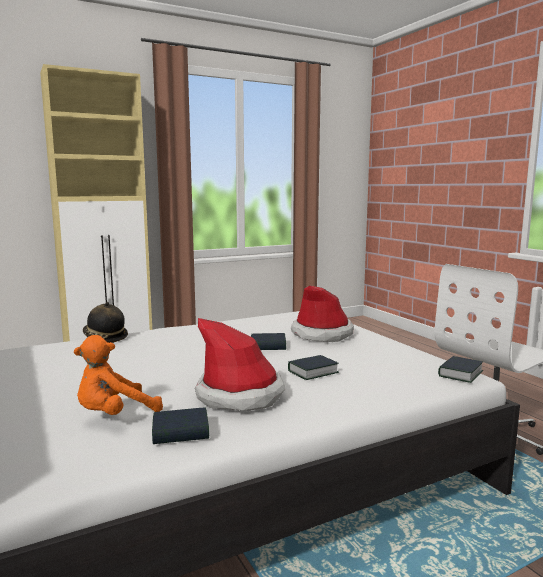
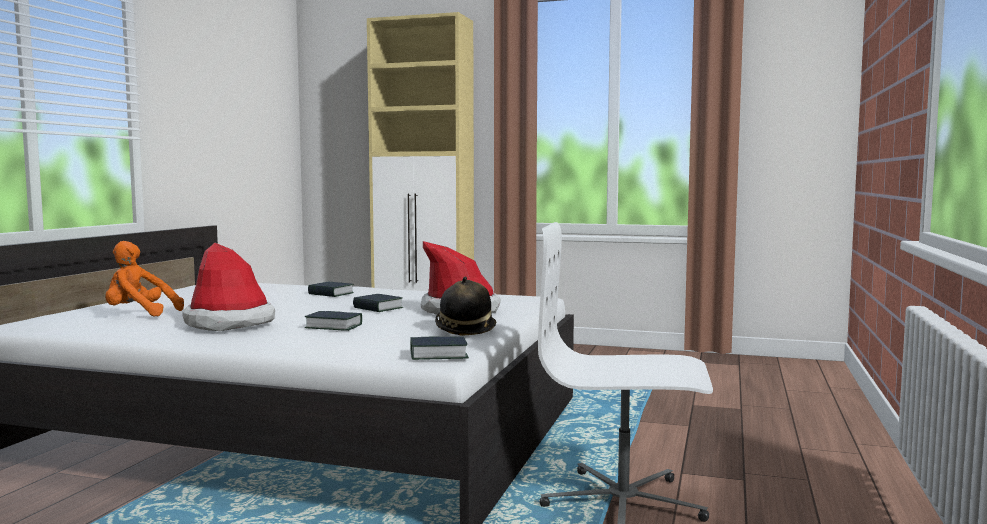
camera: 45 degrees right, 5 degrees down
(105, 338) = (301, 285): hat -> hat (465, 329)
(180, 432) = (131, 327): book -> book (331, 294)

